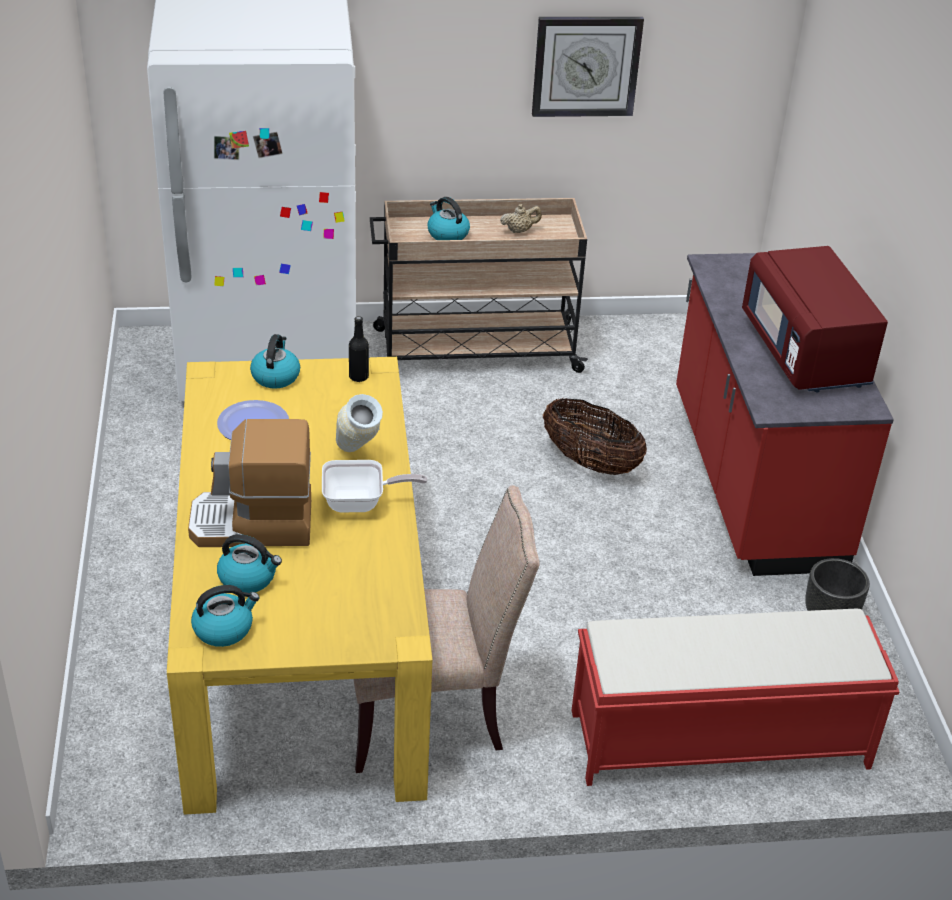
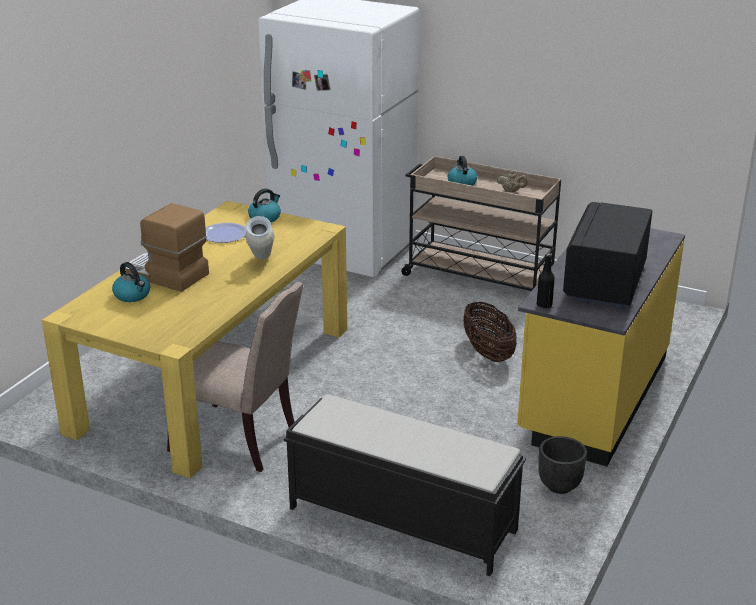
camera: 35 degrees right, 10 degrees down
(224, 629) = (92, 311): kettle -> none
(358, 377) = (310, 229): black bottle -> black bottle (544, 305)
(360, 503) = (235, 282): frying pan -> none
(586, 66) = (576, 81): wall clock -> none
(716, 739) = (400, 519): red bench -> black bench
(752, 481) = (592, 396): red counter -> yellow counter
(805, 353) = (606, 282): red microwave -> black microwave

